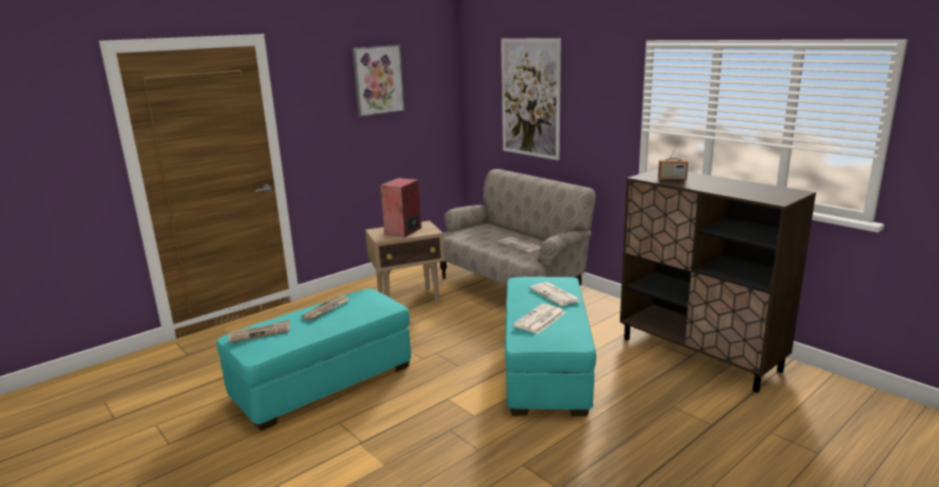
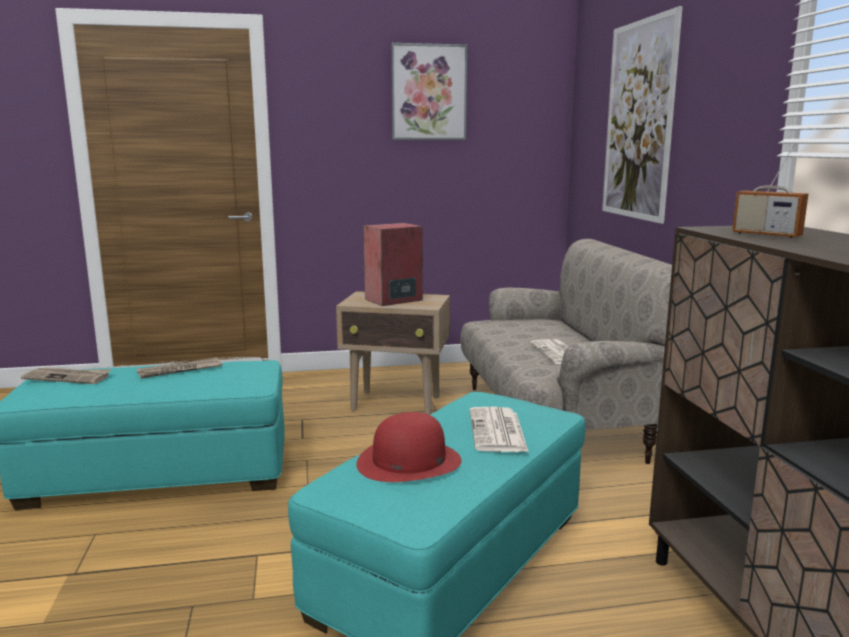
camera: 30 degrees right, 5 degrees down
(539, 319) = (408, 461): newspaper -> red hat

